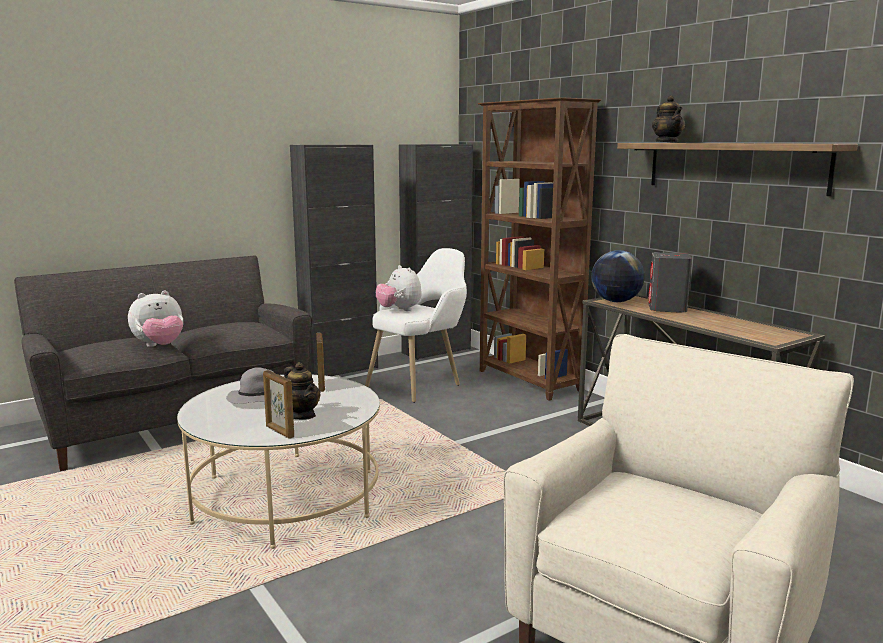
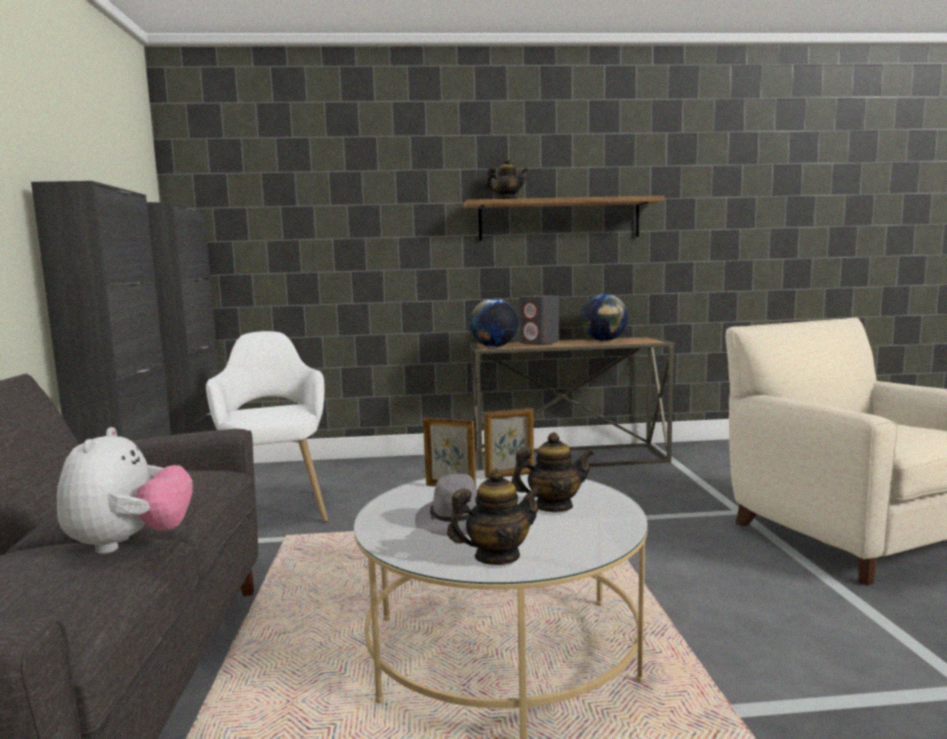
camera: 60 degrees left, 5 degrees down
(210, 416) = (496, 557): none -> teapot
(279, 432) = (603, 523): picture frame -> picture frame (509, 475)
(399, 310) = (250, 416): plush toy -> none
(528, 381) = (362, 466): brown bookcase -> none
(737, 324) = (604, 341): none -> globe

